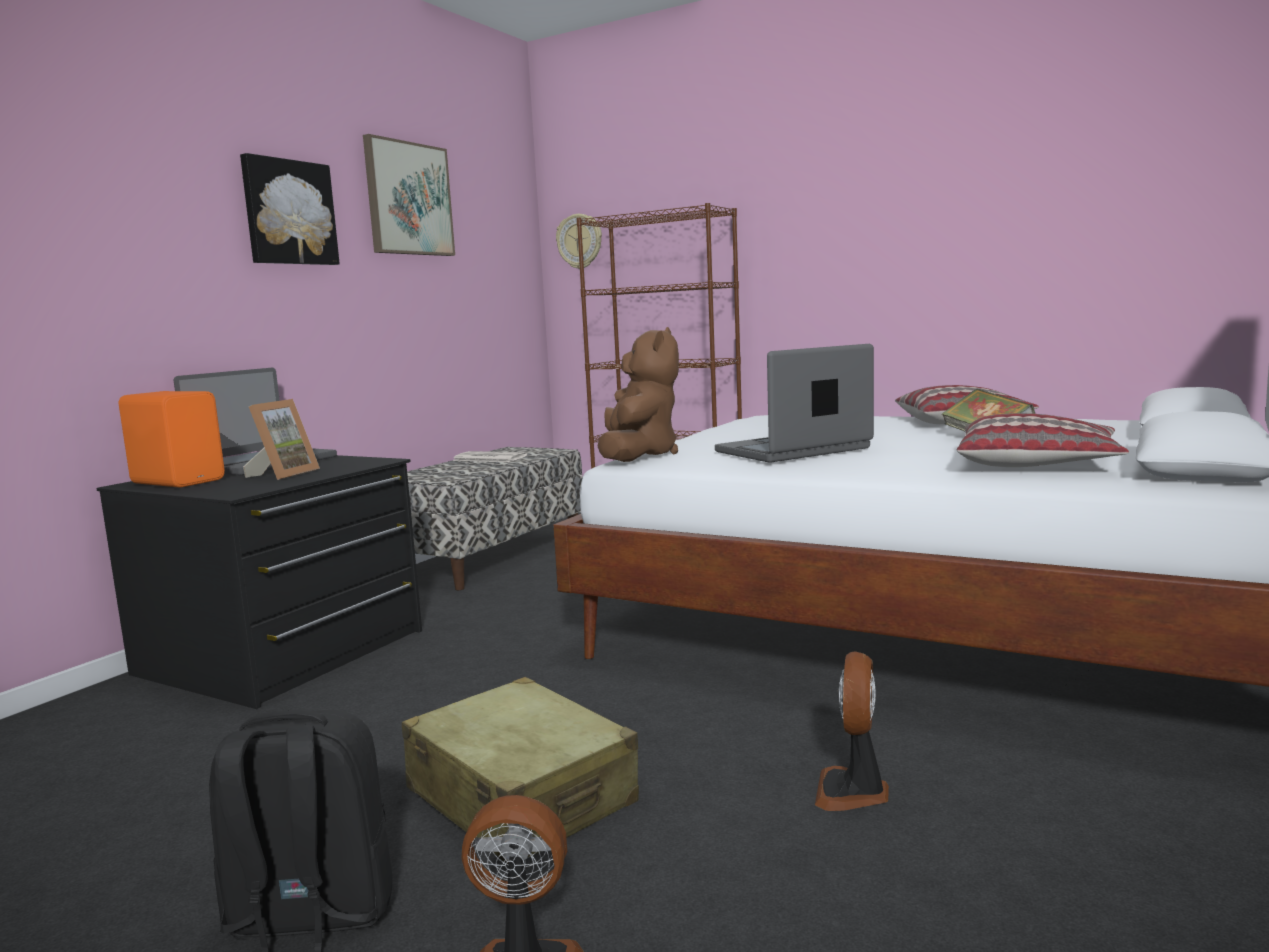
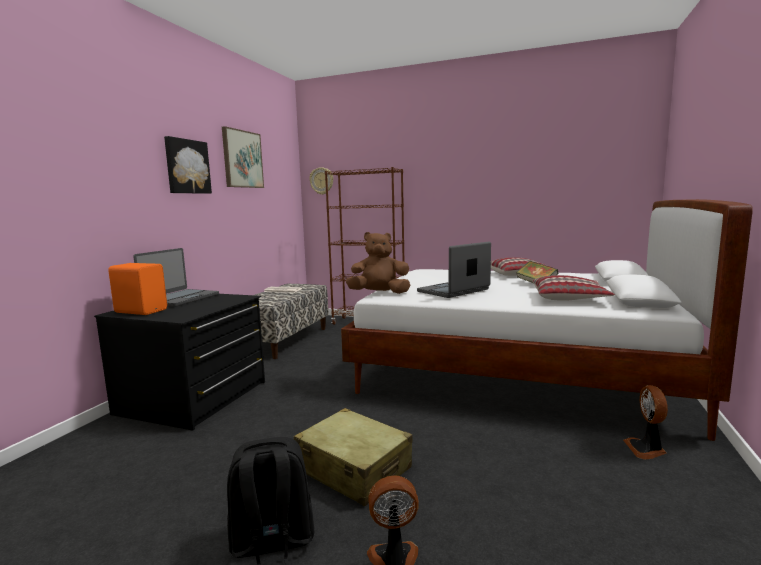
camera: 10 degrees left, 0 degrees up
(283, 474) = (198, 306): picture frame -> none
(638, 456) = (379, 293): brown plush toy -> brown plush toy turned 90 degrees counterclockwise
(853, 792) = (508, 454): fan -> fan (646, 449)

